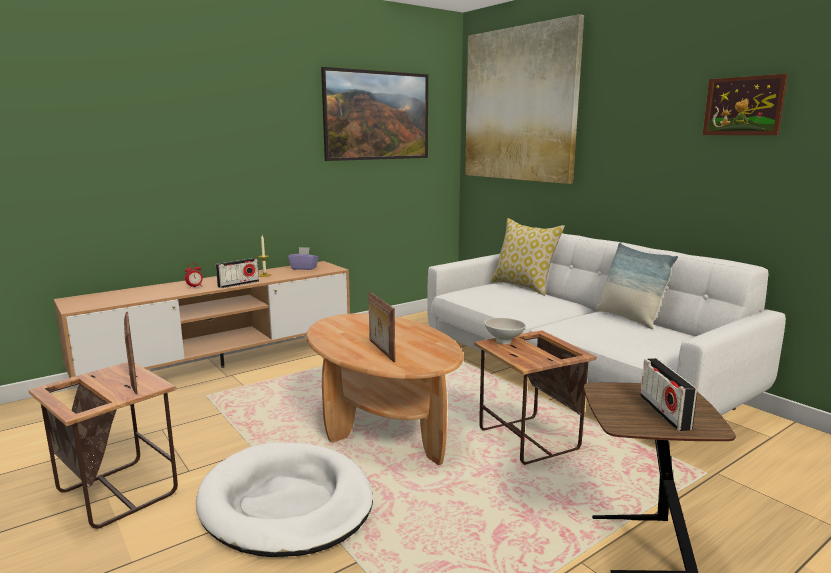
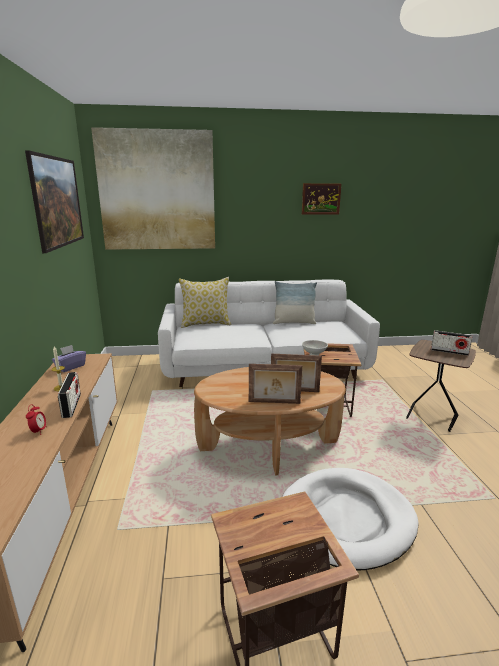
camera: 60 degrees left, 5 degrees up
(133, 379) = (273, 516): picture frame -> picture frame (274, 403)

